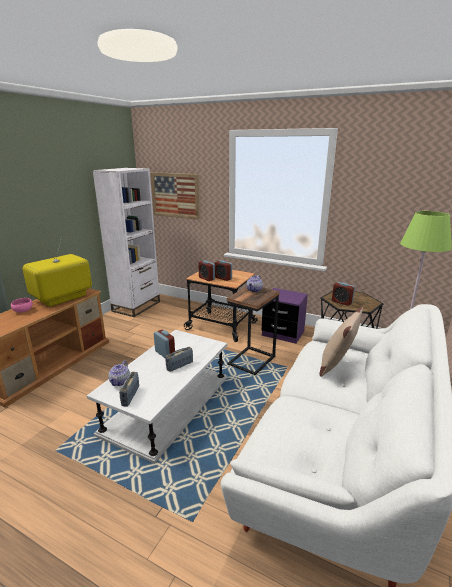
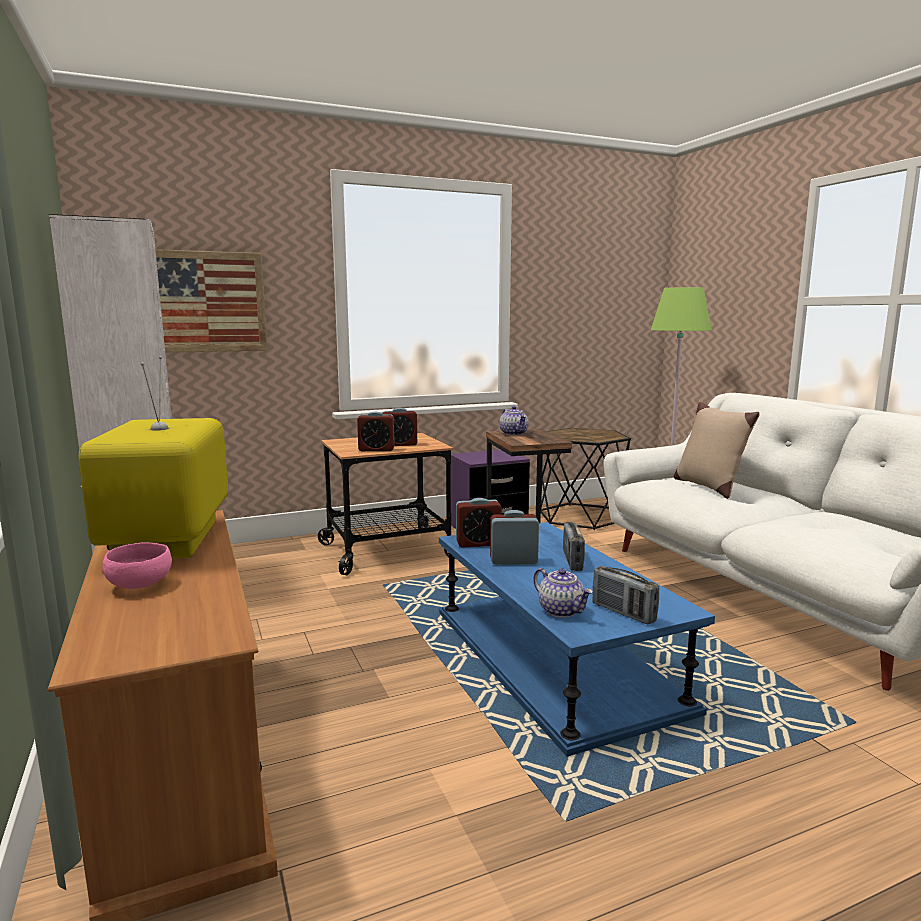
camera: 50 degrees left, 10 degrees down
(168, 404) = (554, 658): white coffee table -> blue coffee table
(342, 302) = (583, 437): alarm clock -> alarm clock (478, 543)

